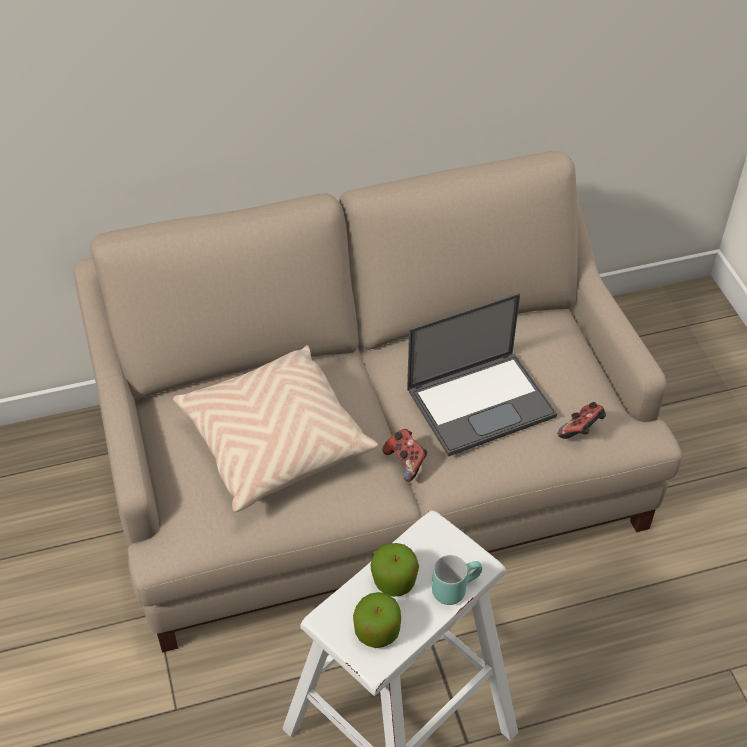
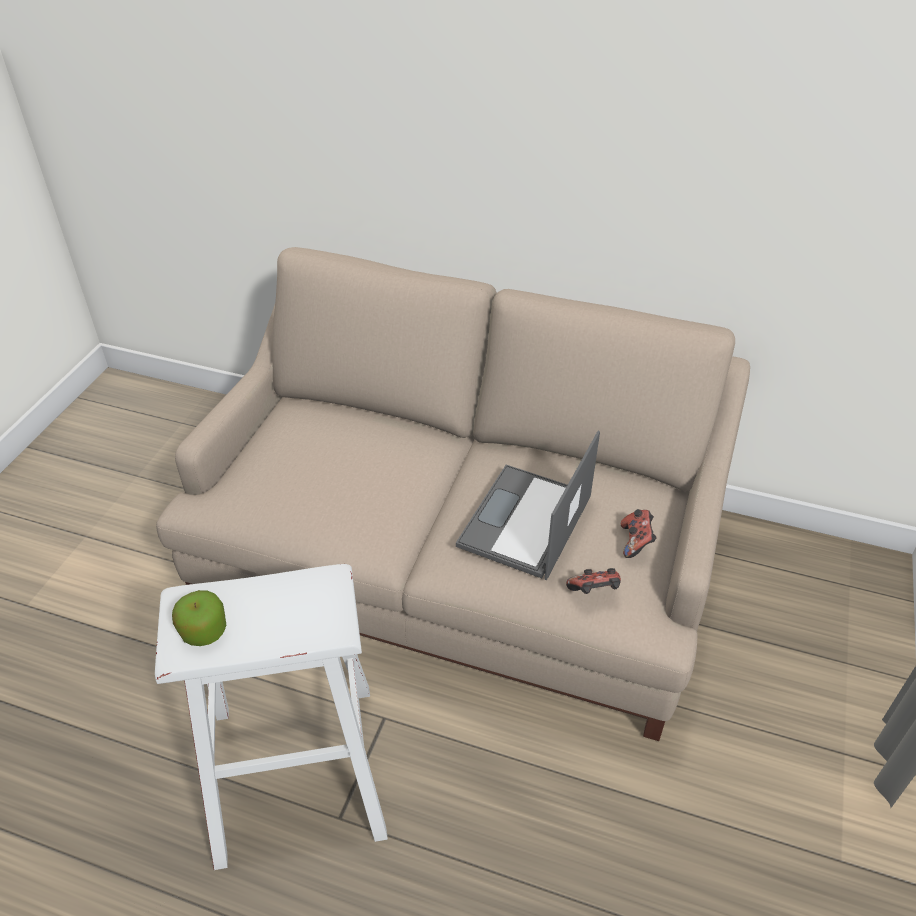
camera: 35 degrees right, 5 degrees down
(274, 442) = (333, 469): beige pillow -> none
(394, 580) = (259, 601): apple -> none
(405, 462) = (421, 538): game controller -> game controller (636, 542)
(454, 587) = (299, 635): turquoise mug -> none
(482, 401) = (525, 523): laptop -> laptop turned 105 degrees clockwise

